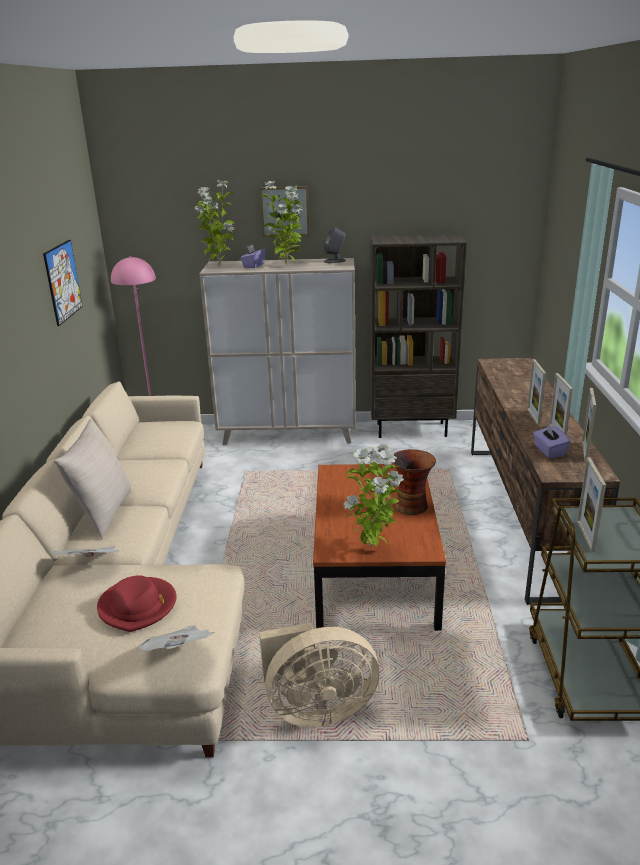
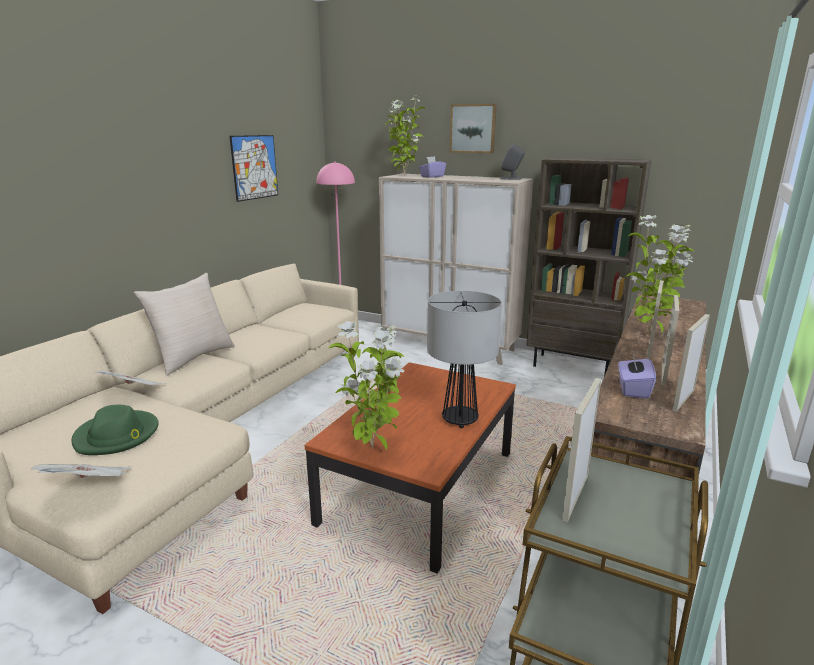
camera: 25 degrees right, 5 degrees down
(138, 606) = (117, 436): red hat -> green hat
(287, 265) = (461, 178): potted plant -> potted plant (649, 333)
(316, 709) = (235, 607): beige fan -> none
(411, 506) = (460, 420): vase -> table lamp

